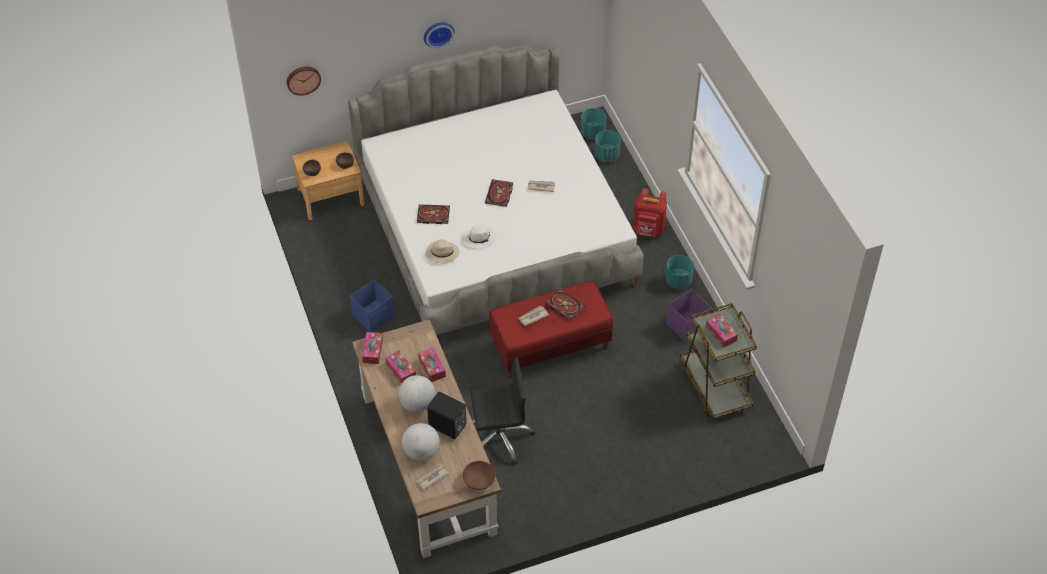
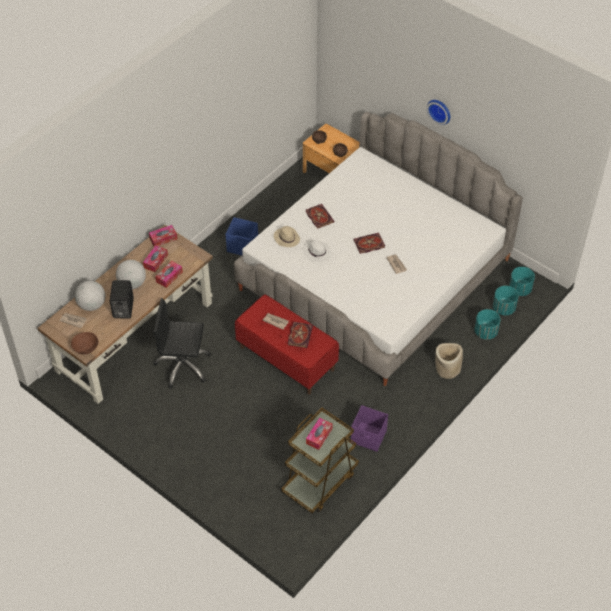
camera: 60 degrees right, 0 degrees up
(303, 79) = (343, 70): wall clock -> none
(499, 437) = (183, 366): black office chair -> black office chair turned 135 degrees clockwise
(648, 230) = (447, 369): red backpack -> beige planter
(678, 281) = (410, 411): turquoise planter -> turquoise planter (486, 332)

